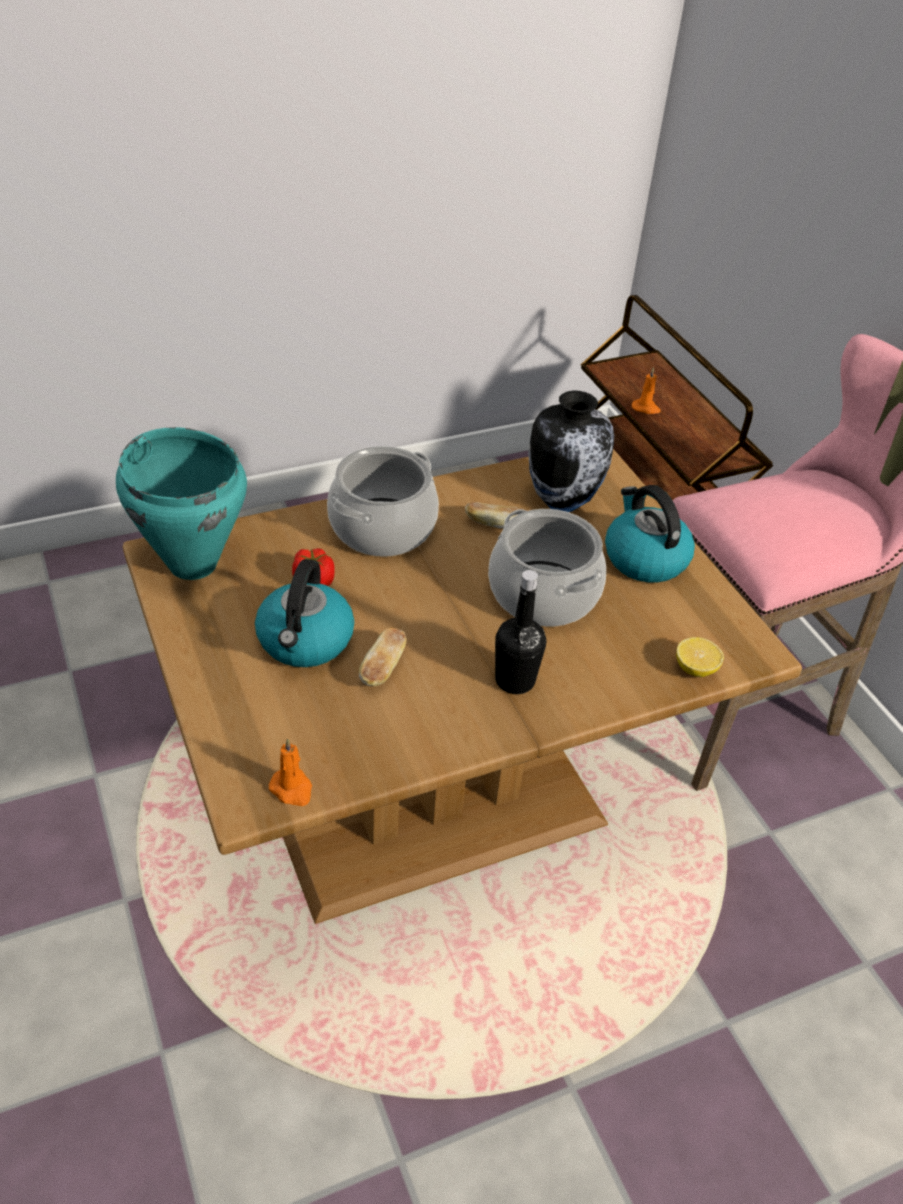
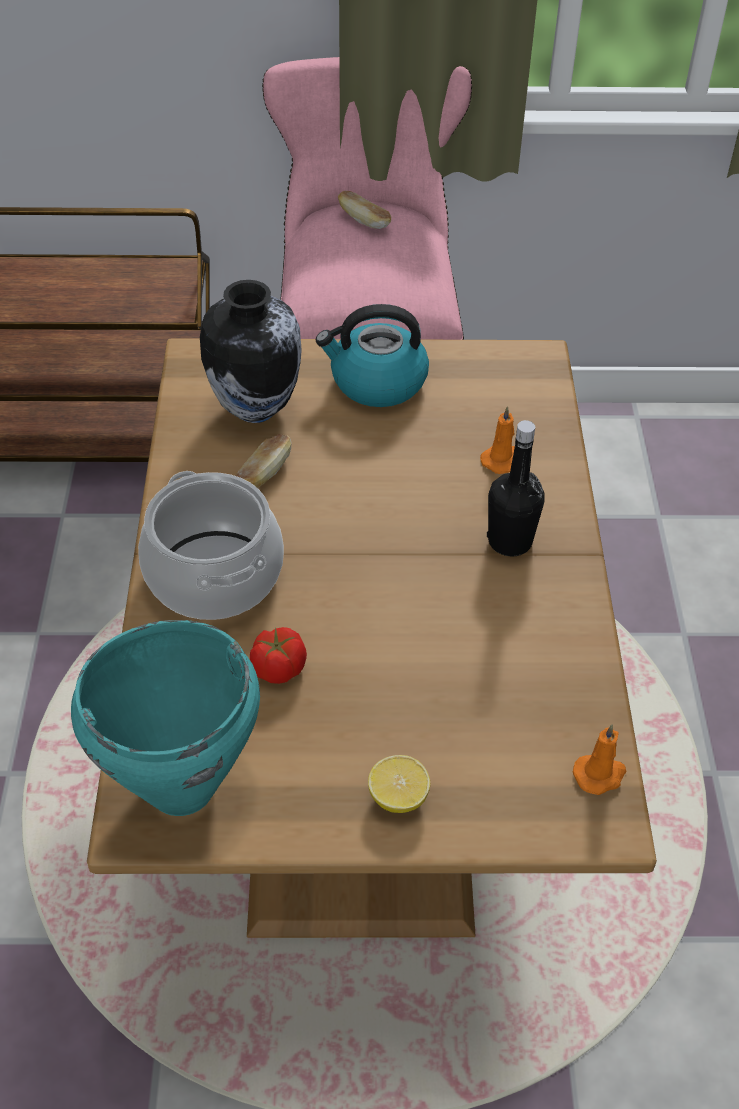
camera: 65 degrees left, 5 degrees up
(305, 641) = (377, 703): kettle -> none
(383, 668) = (449, 644): bread -> bread (364, 221)
(544, 594) = (394, 475): cooking pot -> none
(646, 408) = (53, 305): orange candle -> orange candle (501, 460)
(695, 669) = (544, 408): lemon -> lemon (398, 797)

